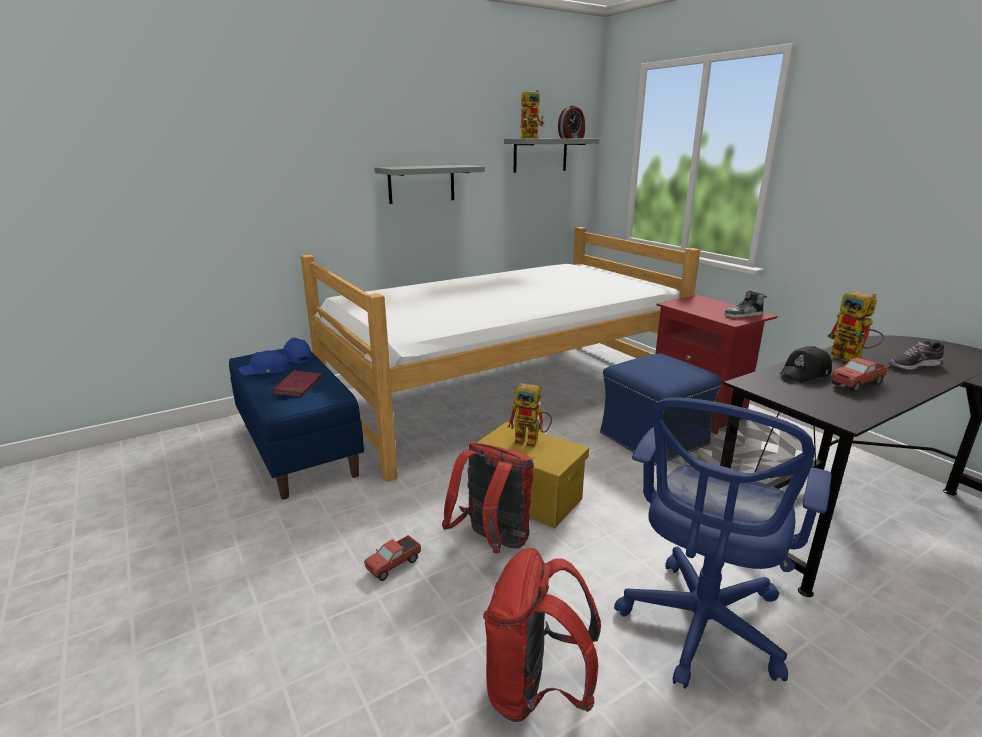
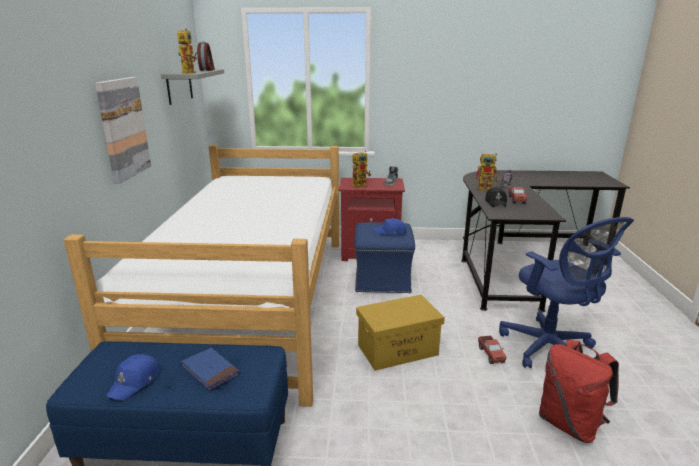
camera: 55 degrees left, 0 degrees up
(297, 357) = (130, 353): blue cap -> blue cap (391, 232)
(298, 386) = (210, 370): red book -> blue book
(394, 565) = (423, 441): toy truck -> toy truck (490, 355)
(421, 184) = (123, 128): grey shelf -> picture
(492, 542) = (433, 385): red backpack -> none
(532, 441) = (394, 308): toy robot -> toy robot (361, 185)

